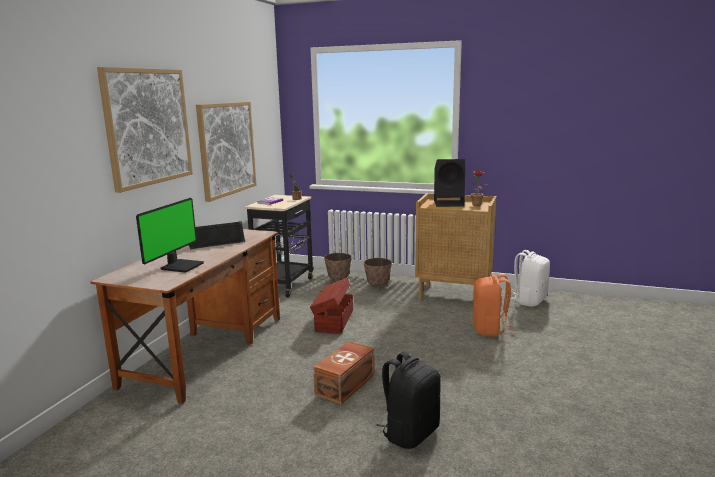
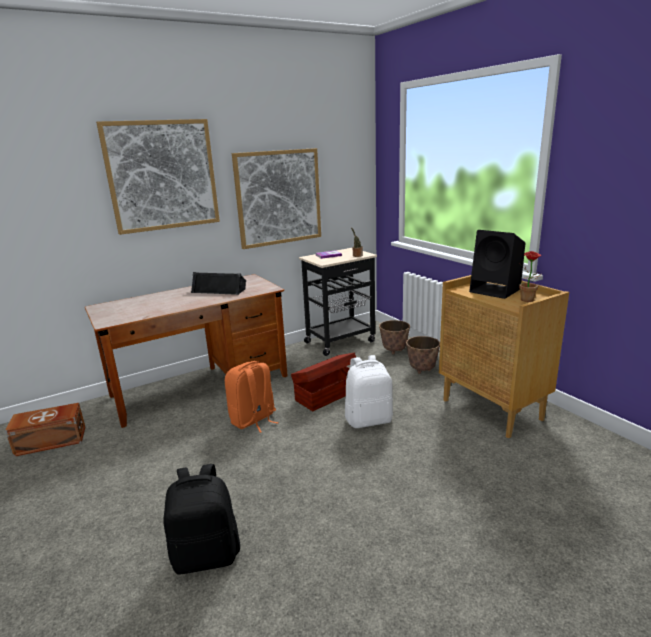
camera: 40 degrees right, 5 degrees up
(181, 266) = (151, 308): monitor -> none
(346, 384) = (238, 469): brown storage box -> brown storage box (52, 441)
(489, 329) = (469, 473): orange backpack -> orange backpack (253, 420)
(529, 300) = (587, 454): white backpack -> white backpack (369, 420)

